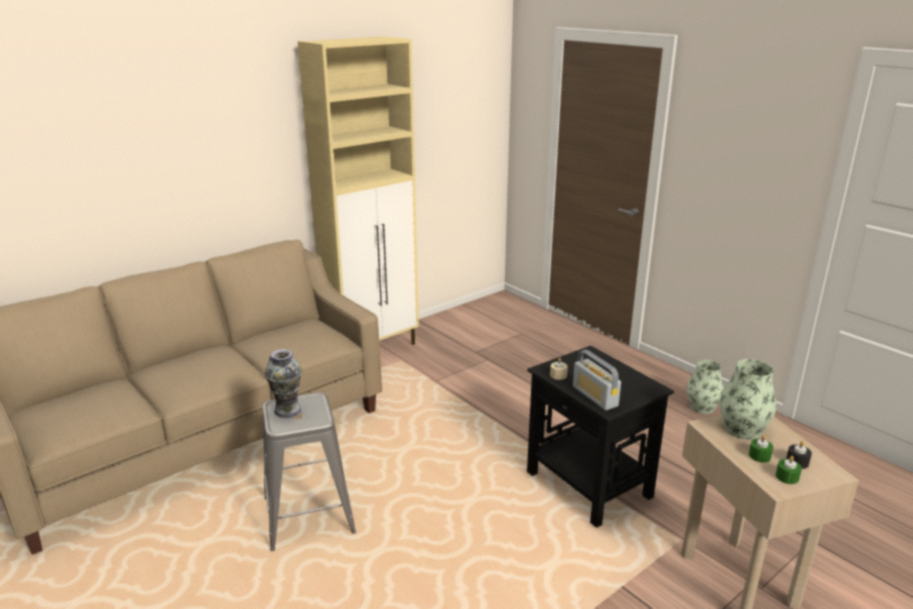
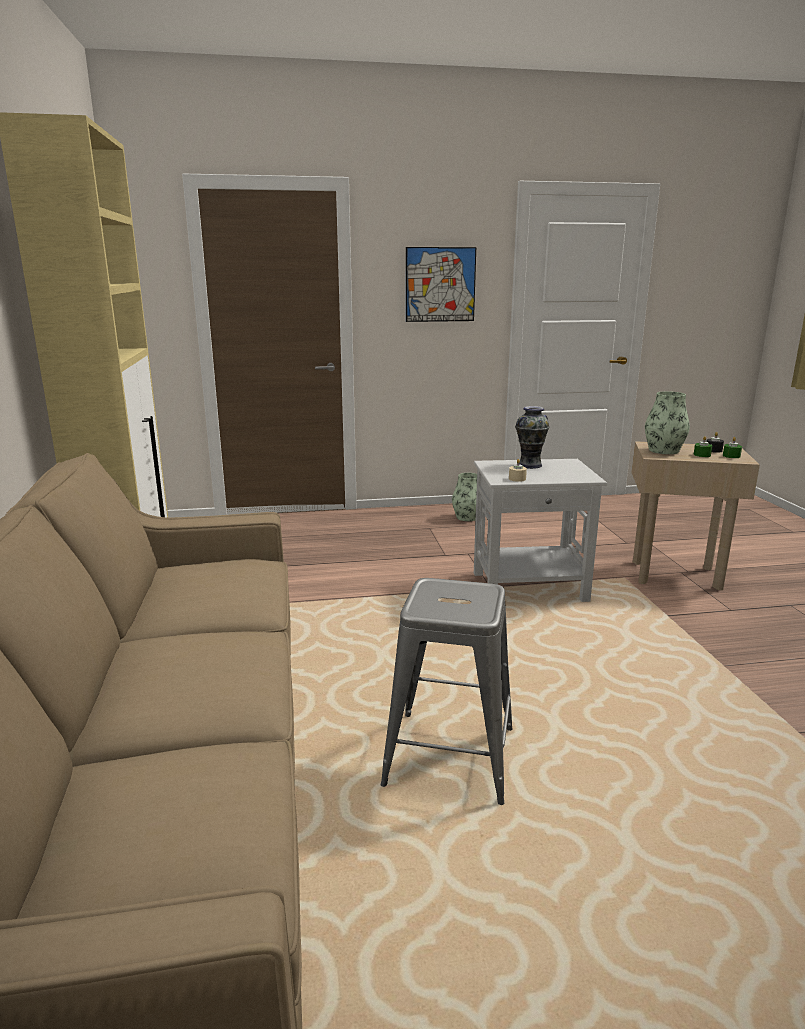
camera: 60 degrees left, 5 degrees down
(287, 410) = (444, 604): vase -> vase (530, 465)
(589, 485) = (530, 587): black side table -> white side table
(595, 396) = (566, 477): radio -> none
(747, 155) = (440, 284): none -> picture

